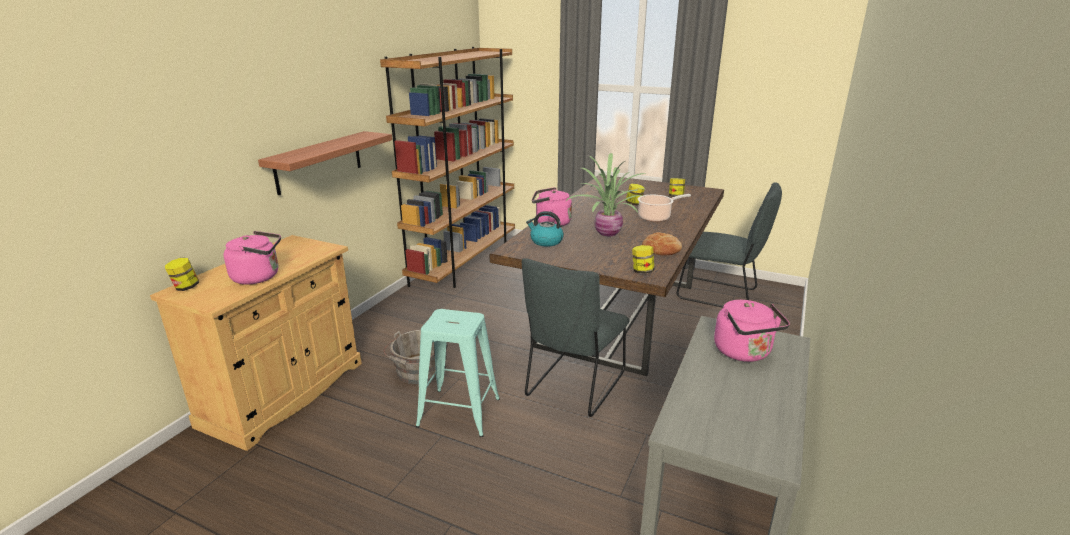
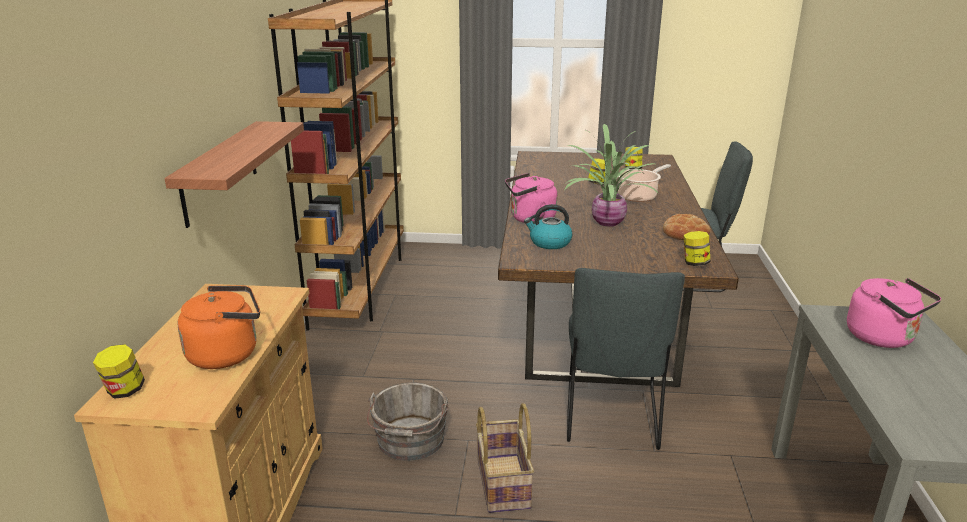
camera: 20 degrees left, 0 degrees up
(259, 277) = (227, 354): pink kettle -> orange kettle
(459, 412) = (501, 483): turquoise stool -> basket

